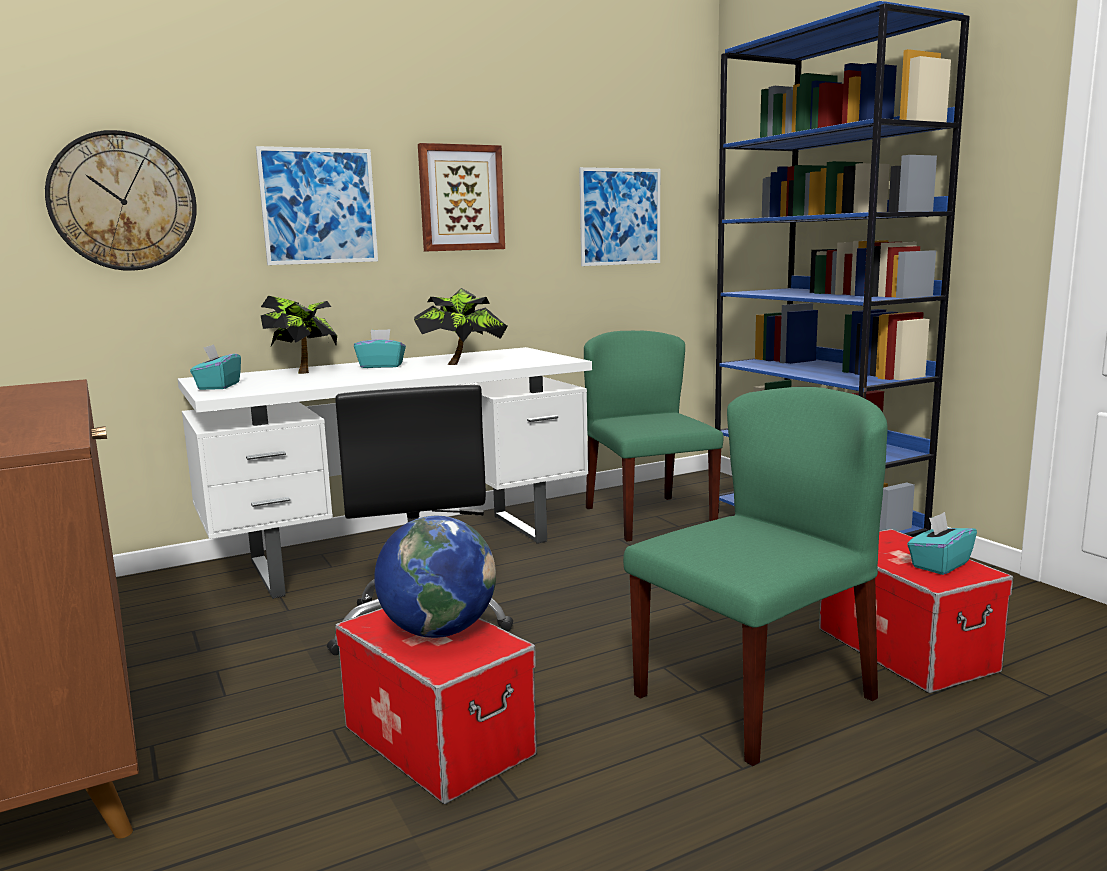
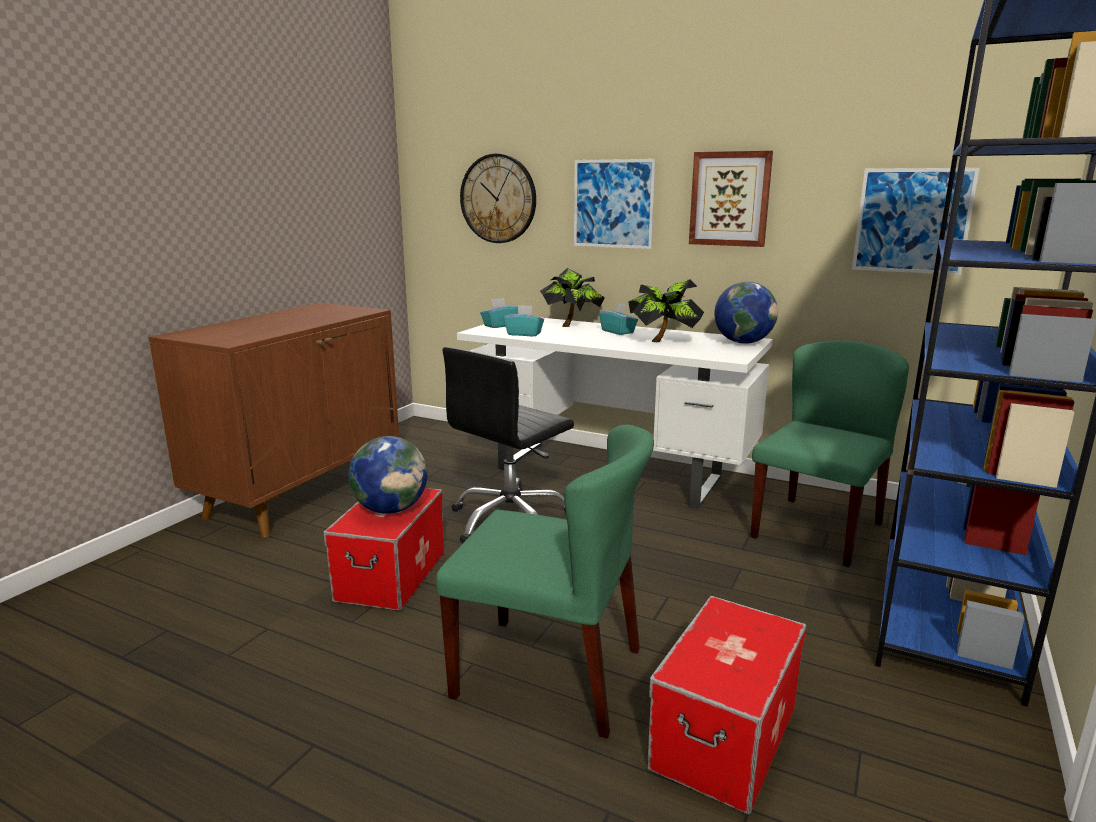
camera: 55 degrees right, 5 degrees up
(520, 352) = (743, 342): none -> globe
(939, 564) = (732, 668): turquoise tissue box -> turquoise tissue box (524, 334)

